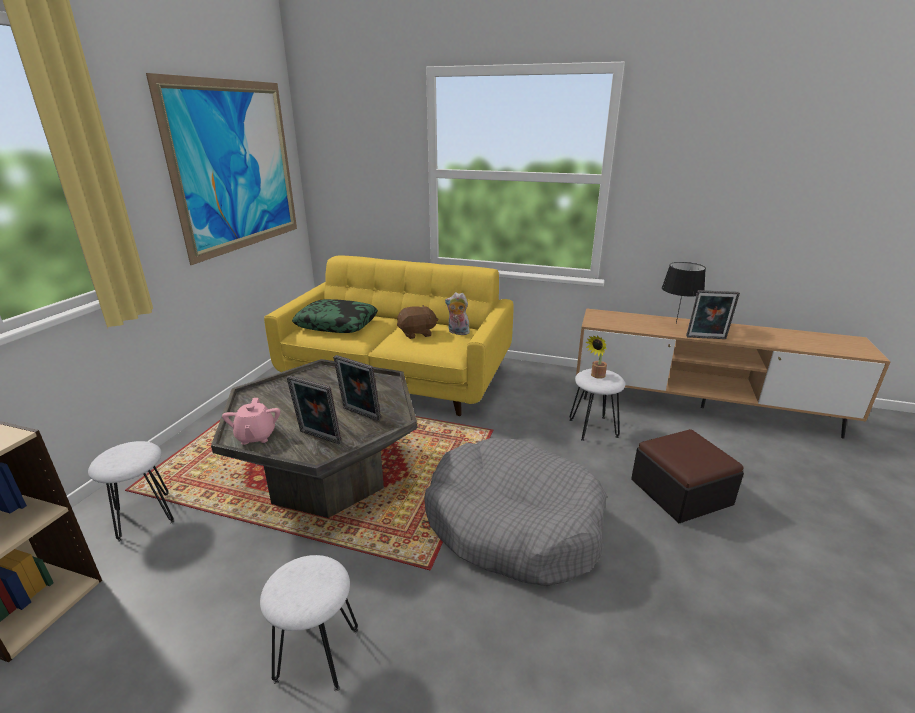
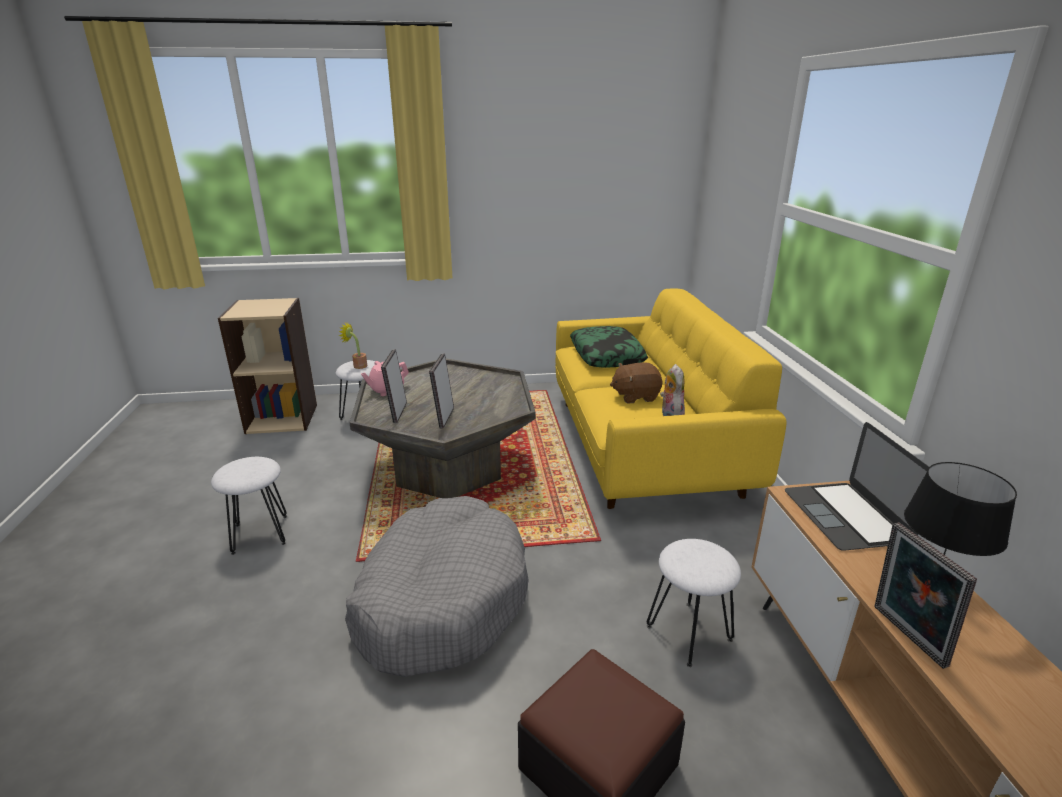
camera: 65 degrees right, 0 degrees up
(236, 167) = (594, 172): picture -> none
(417, 333) = (635, 396): brown plush toy -> brown plush toy turned 120 degrees clockwise
(596, 376) = (696, 554): potted plant -> potted plant (358, 366)
(616, 319) = (846, 515): none -> laptop

